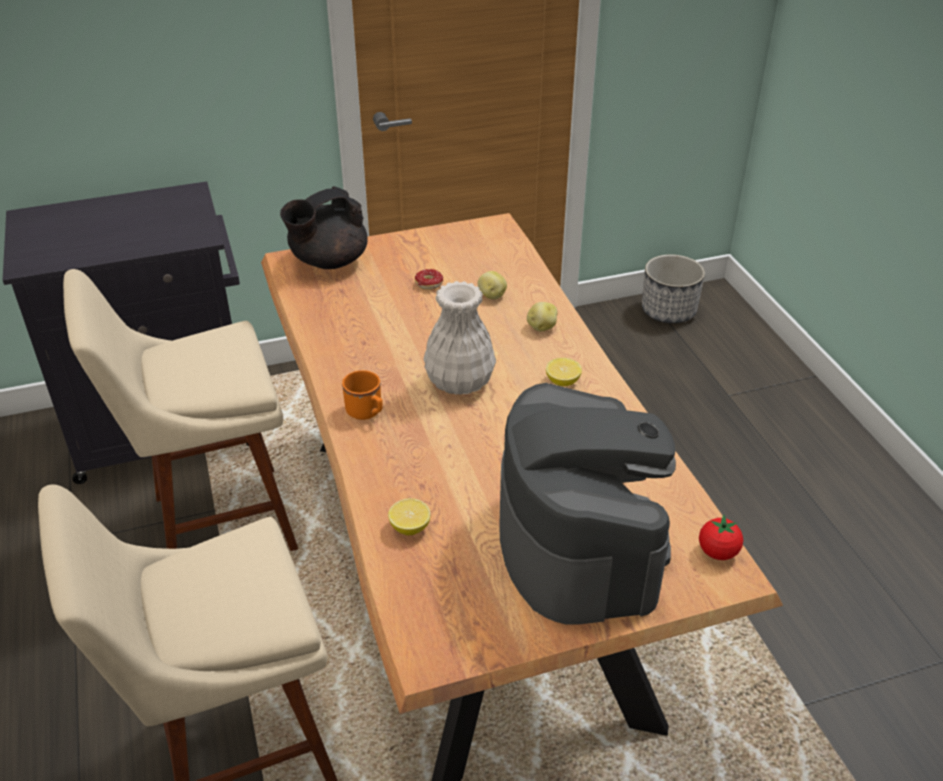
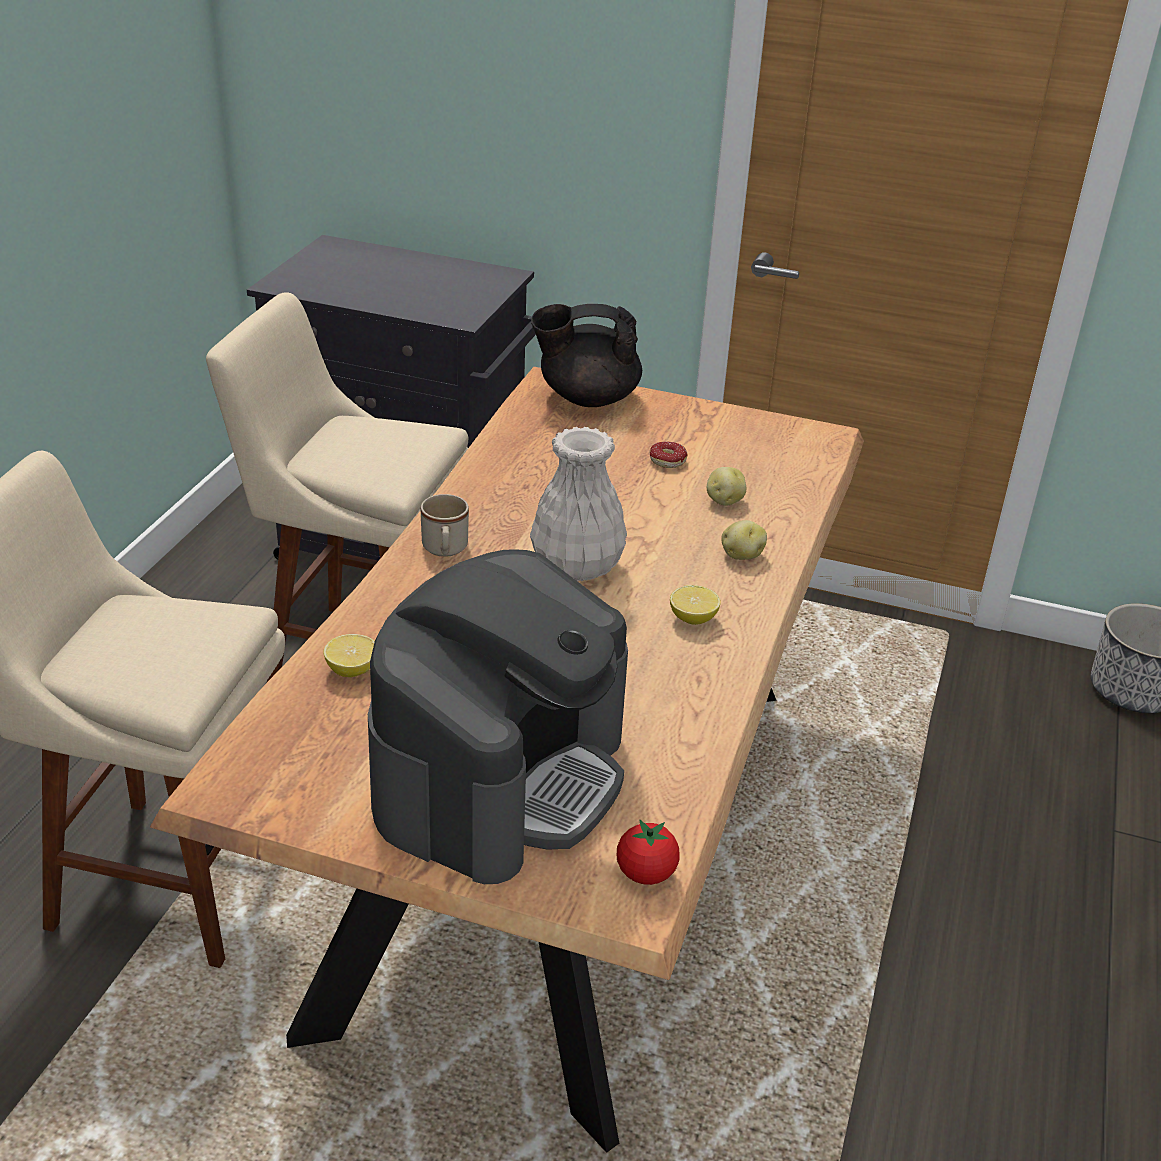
camera: 35 degrees right, 5 degrees down
(367, 413) = (445, 550): orange mug -> beige mug

